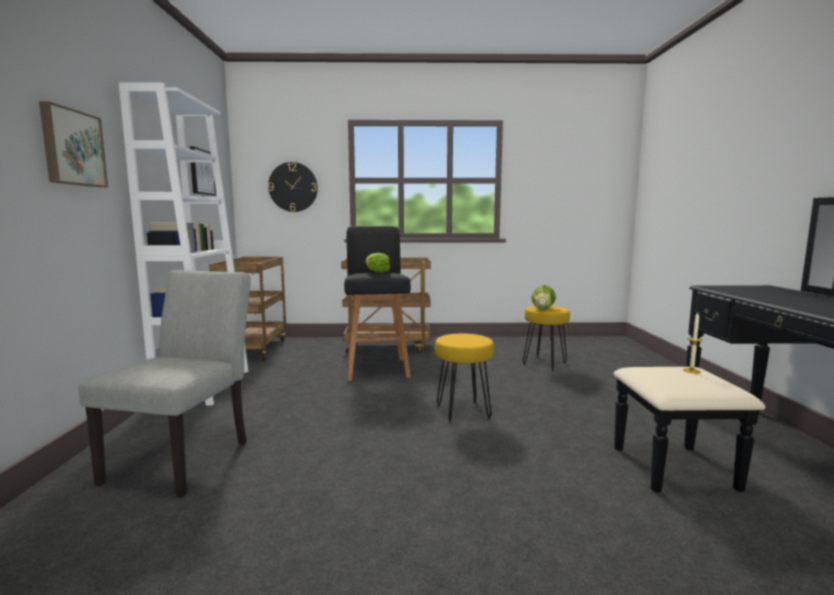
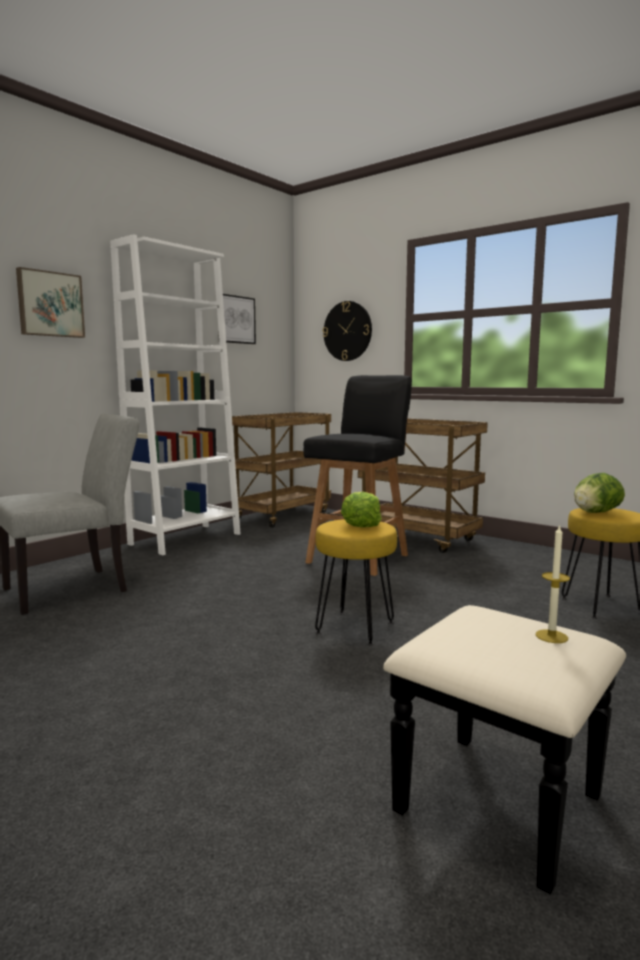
camera: 40 degrees right, 0 degrees up
(376, 272) = (354, 433): lettuce -> lettuce (361, 524)

